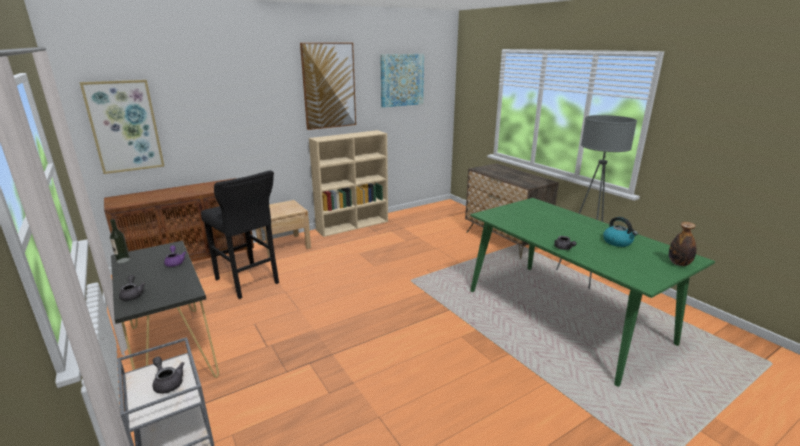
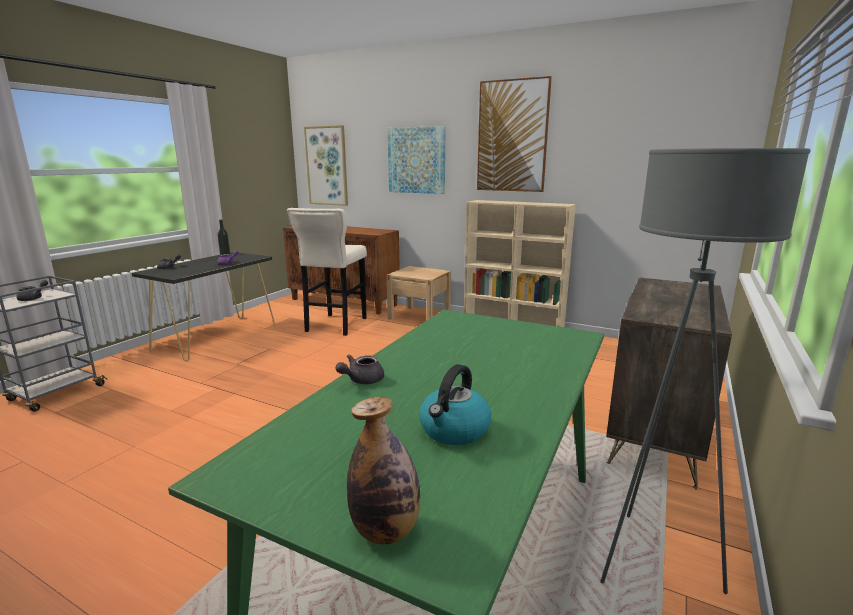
camera: 60 degrees right, 5 degrees down
(248, 283) = (335, 326): black stool -> beige stool
(401, 80) = (633, 130): picture -> picture (416, 160)

